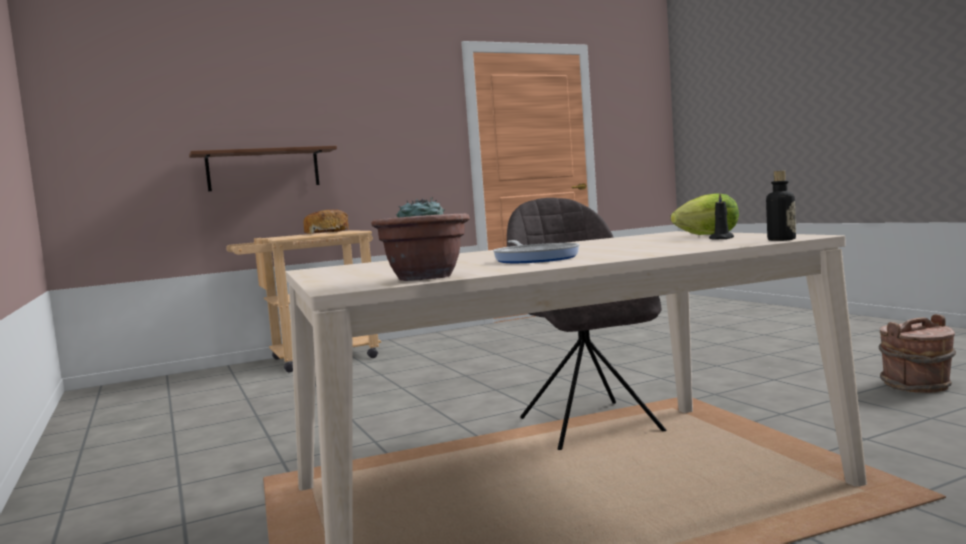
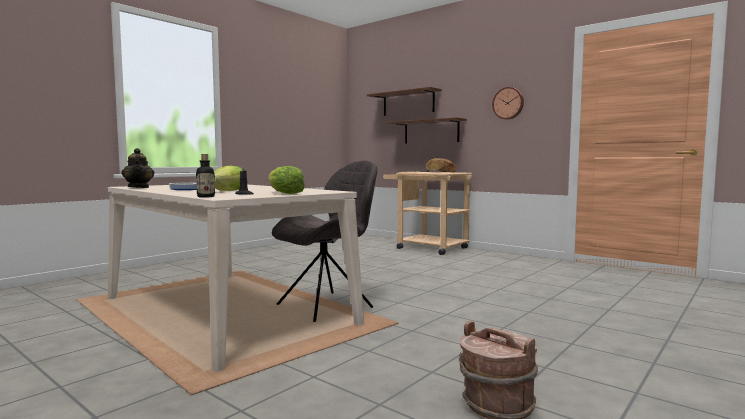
camera: 65 degrees right, 0 degrees up
(206, 118) = (408, 103): none -> brown shelf
(390, 128) = (508, 103): none -> wall clock
(425, 278) = (139, 187): potted plant -> teapot
(627, 247) = (227, 191): none -> lettuce

